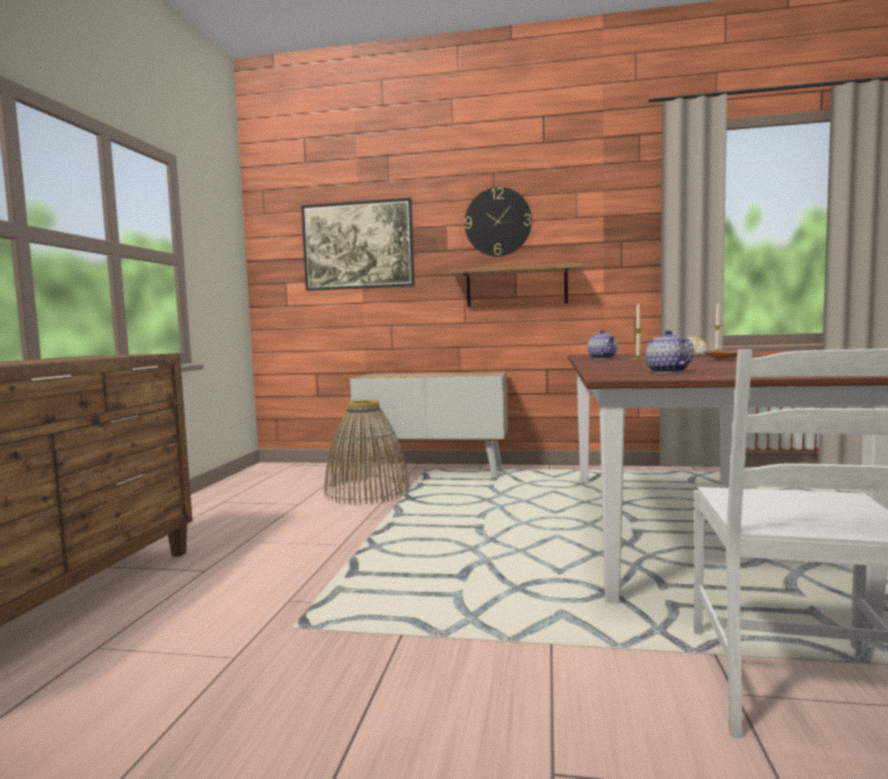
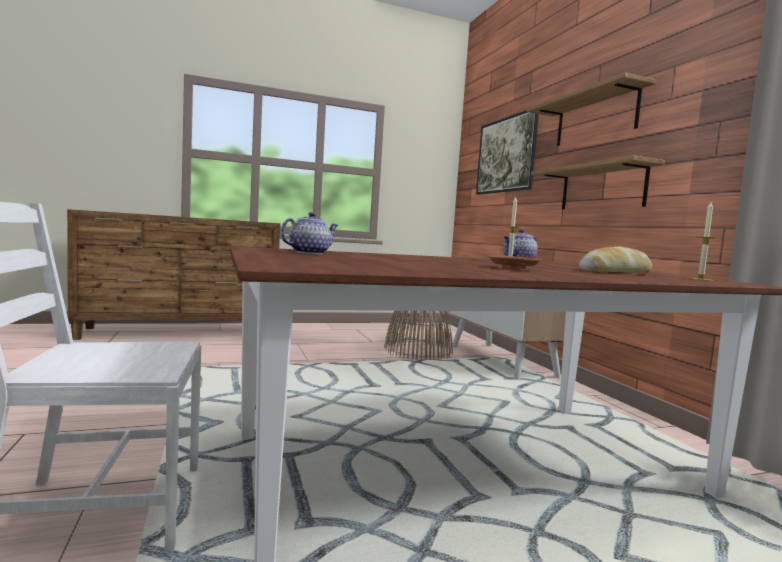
camera: 60 degrees right, 0 degrees up
(498, 222) = (595, 118): wall clock -> shelf

